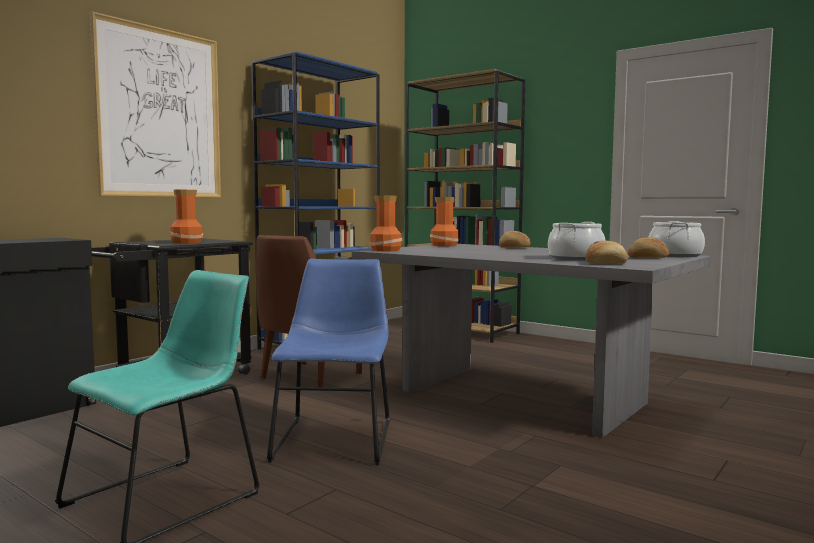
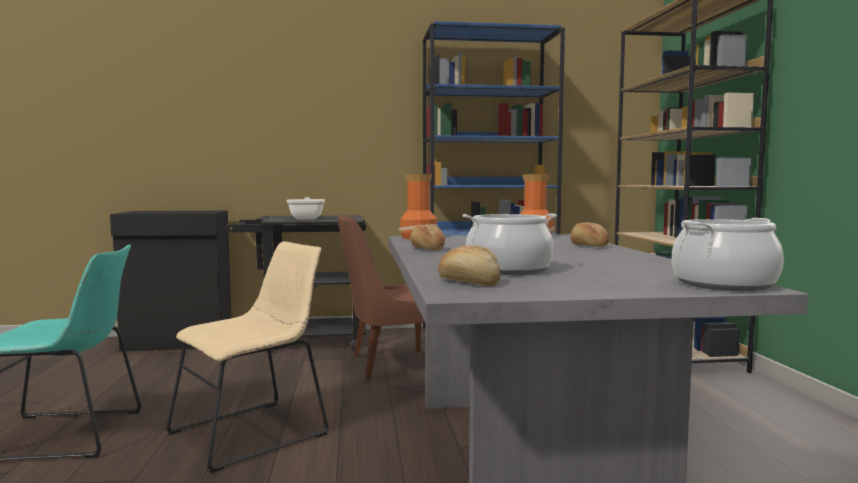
camera: 45 degrees right, 0 degrees up
(160, 113) = (322, 101): picture -> none
(186, 242) = (307, 218): vase -> frying pan
(335, 438) = (254, 432): blue chair -> beige chair
(648, 258) = (623, 282): bread -> bread (427, 249)

